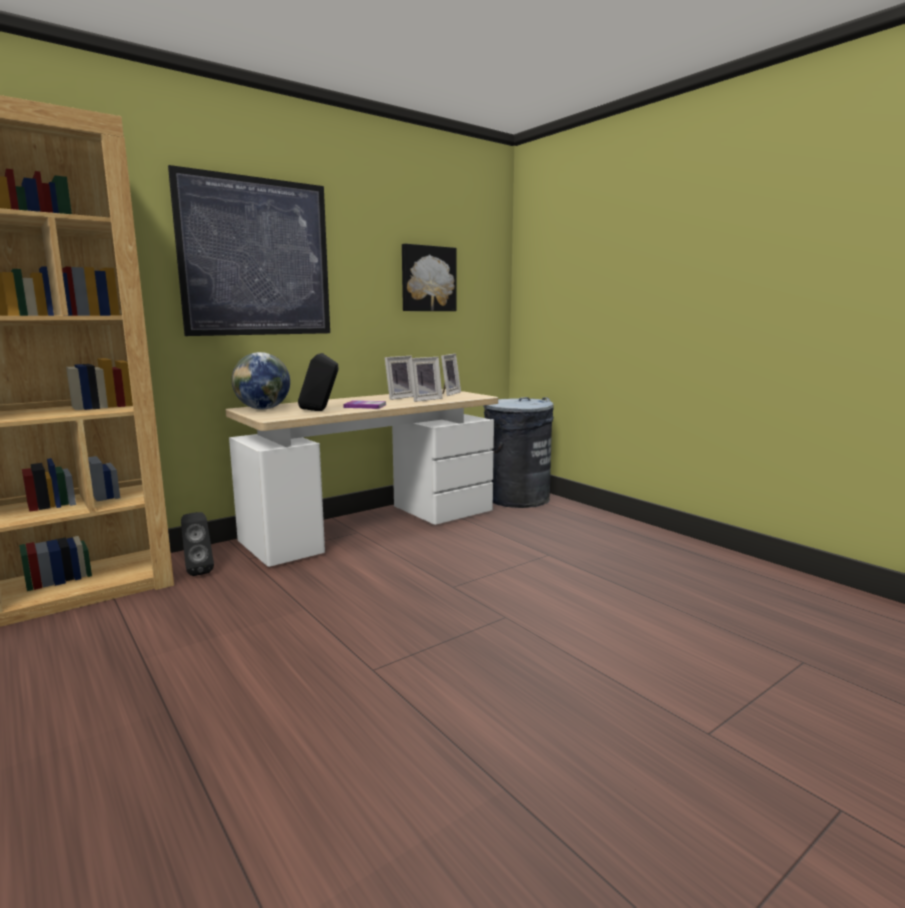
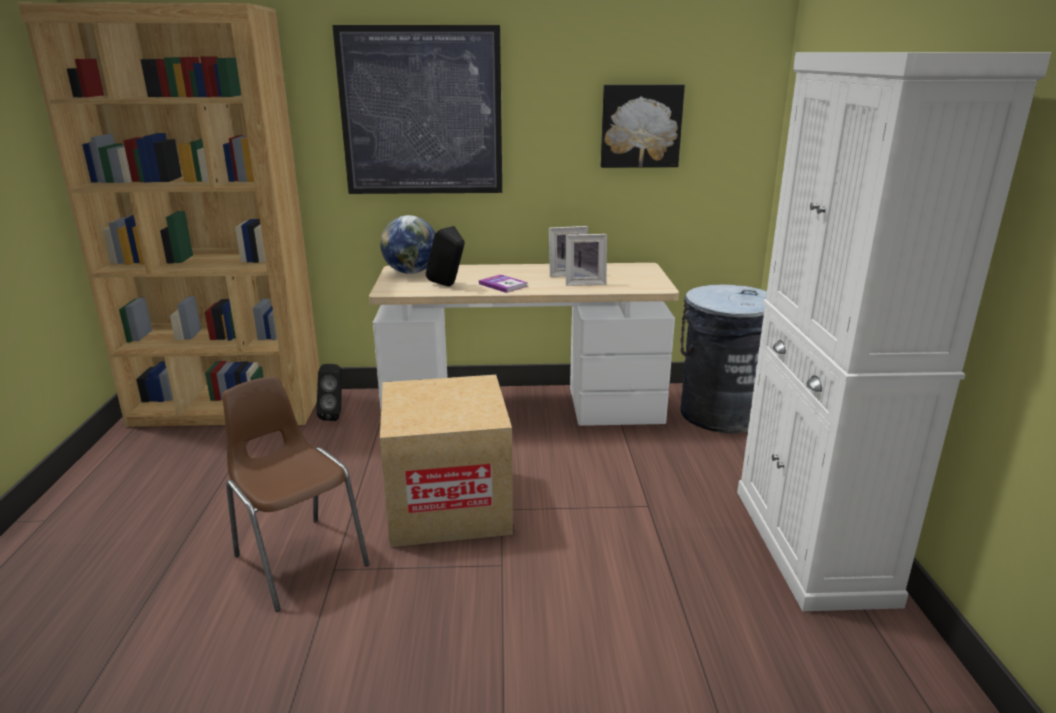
camera: 35 degrees right, 10 degrees up
(326, 676) = (299, 559): none -> brown chair
(406, 597) = (448, 505): none -> cardboard box
(448, 394) = (634, 275): picture frame -> none
(663, 545) = (811, 544): none -> white cabinet

